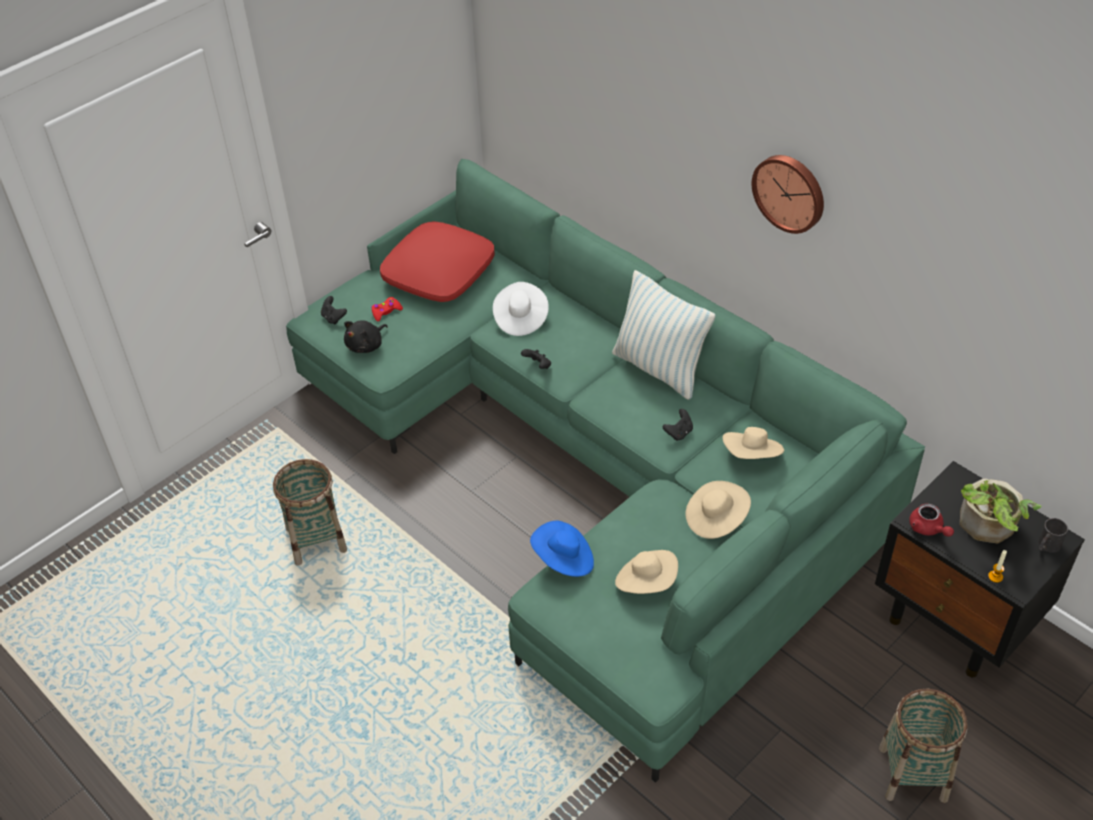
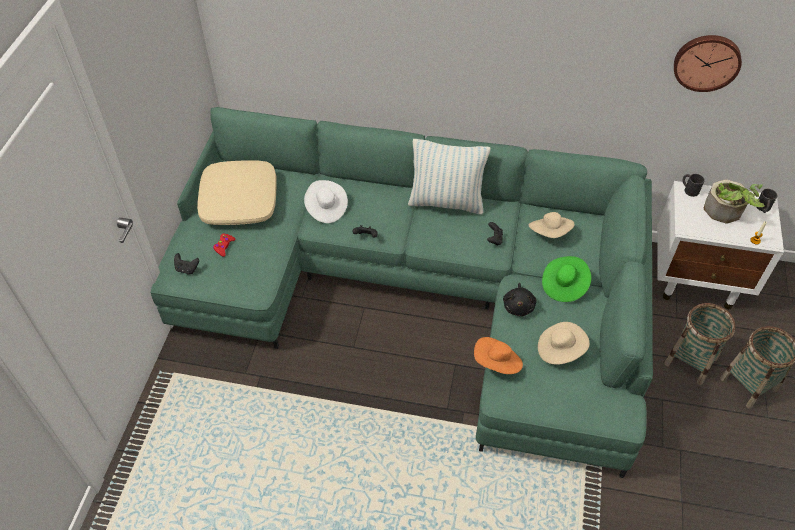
camera: 35 degrees left, 5 degrees up
(316, 540) = (271, 441): basket -> basket (690, 361)
(366, 345) = (230, 278): black plush toy -> black plush toy (518, 306)
(438, 272) = (238, 200): red pillow -> beige pillow
(564, 560) = (497, 363): blue hat -> orange hat
(716, 519) = (564, 285): beige hat -> green hat
(790, 192) = (529, 39): wall clock -> wall clock (706, 61)
(928, 529) = (698, 229): red teapot -> none
(957, 621) = (697, 279): black nightstand -> white nightstand
(963, 479) = (689, 189): none -> black mug

